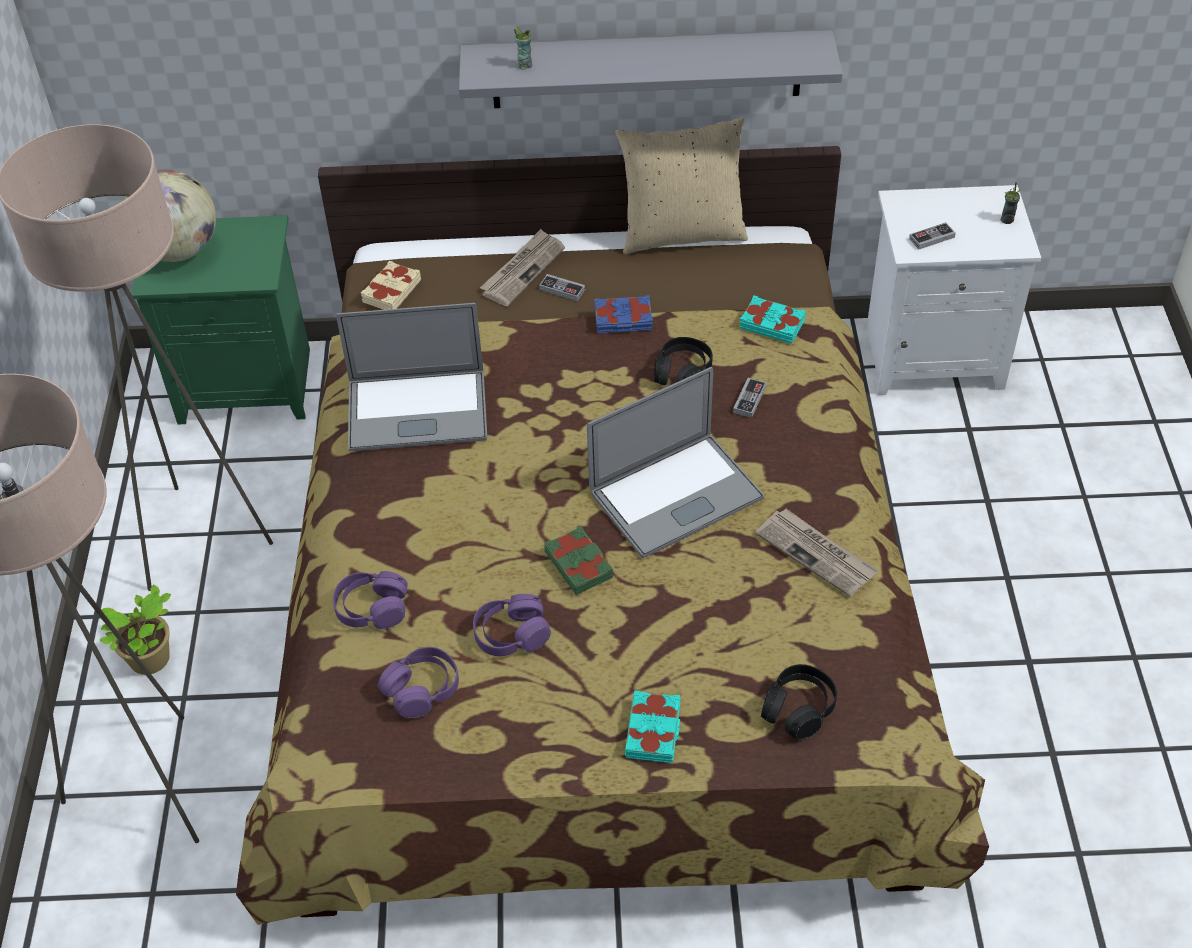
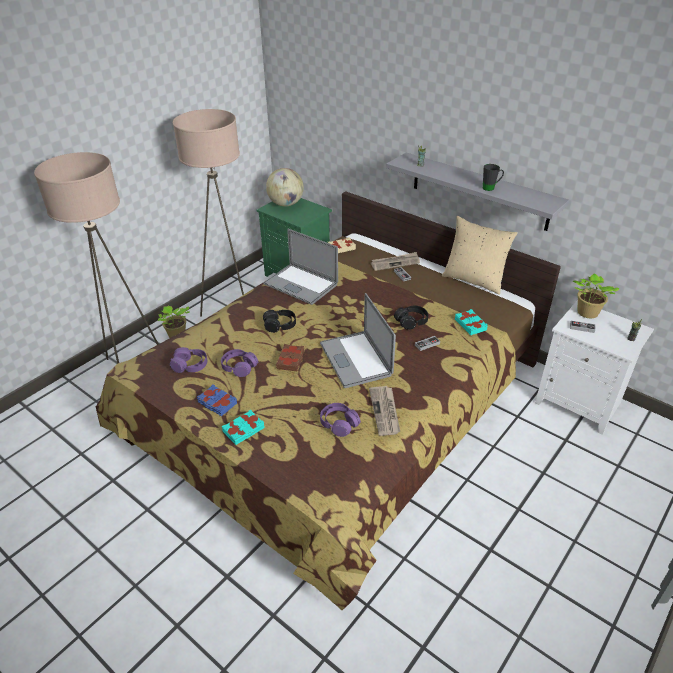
camera: 40 degrees right, 10 degrees down
(372, 608) = (208, 332): purple headphones -> purple headphones (339, 424)
(579, 564) = (291, 360): green book -> brown book
(623, 320) = (410, 294): blue book -> blue book (217, 403)
(676, 495) = (355, 359): laptop -> laptop turned 60 degrees clockwise
(696, 62) = (491, 188): none -> black mug
(798, 708) = (306, 460): black headphones -> black headphones (280, 325)
(913, 208) = (586, 313): none -> potted plant

